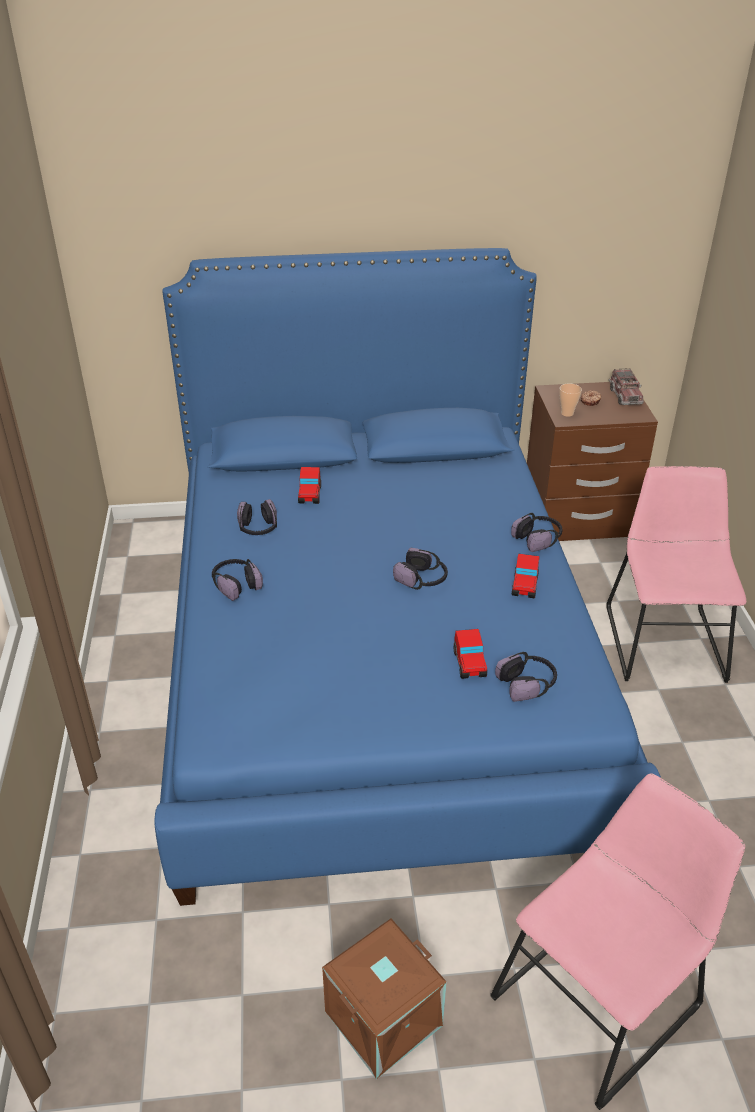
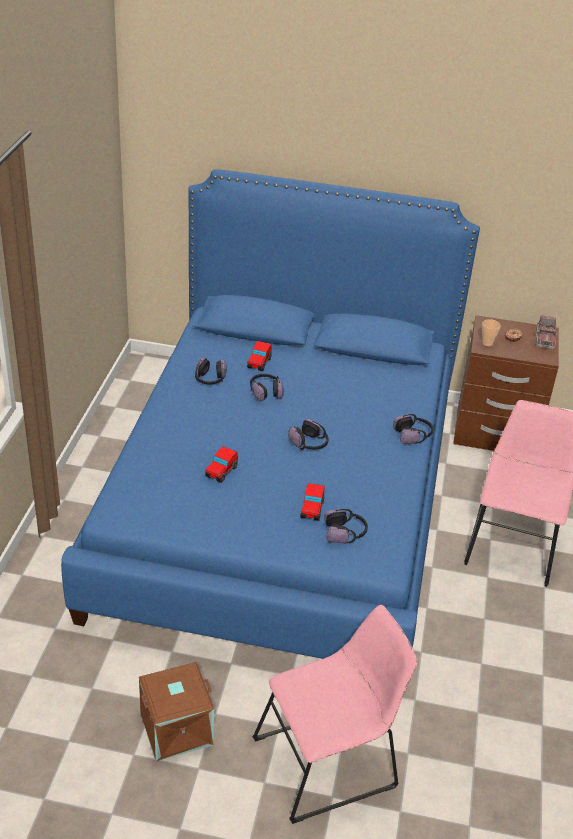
camera: 15 degrees right, 0 degrees up
(236, 584) = (175, 415): headphones -> headphones (265, 392)
(524, 586) = (383, 466): toy car -> toy car (221, 472)

